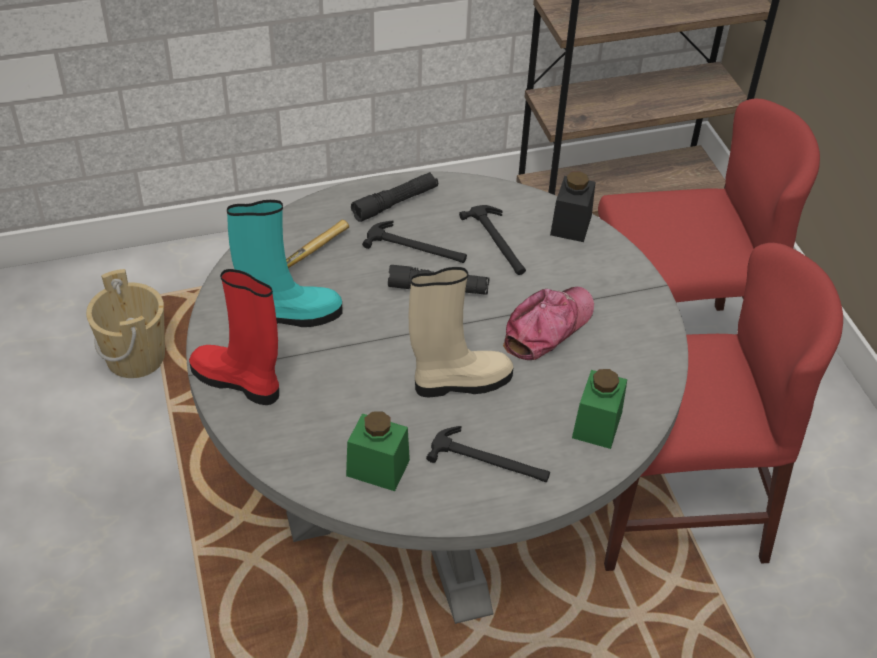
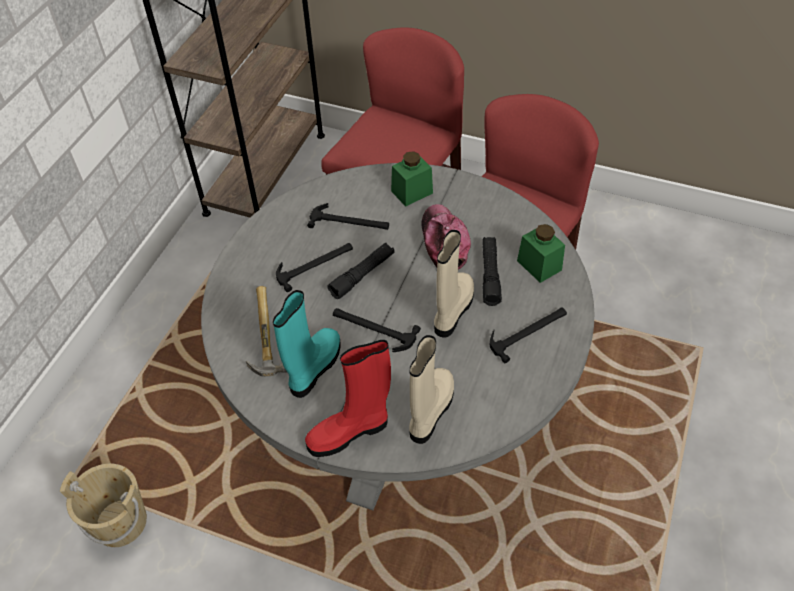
camera: 50 degrees left, 5 degrees up
(314, 430) = (430, 411): none -> beige boot
(377, 333) = (373, 329): none -> hammer
(378, 468) = (490, 393): green jar -> green jar (412, 192)
(395, 203) = (262, 252): black flashlight -> black flashlight (490, 275)
(571, 225) = (368, 180): black jar -> none

